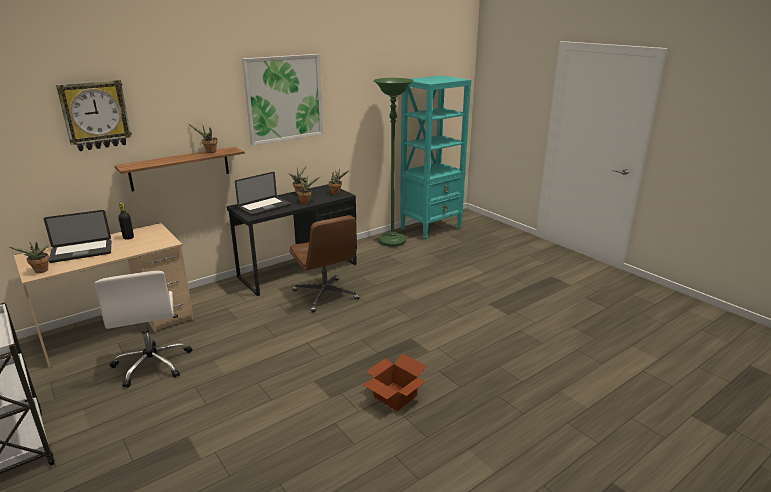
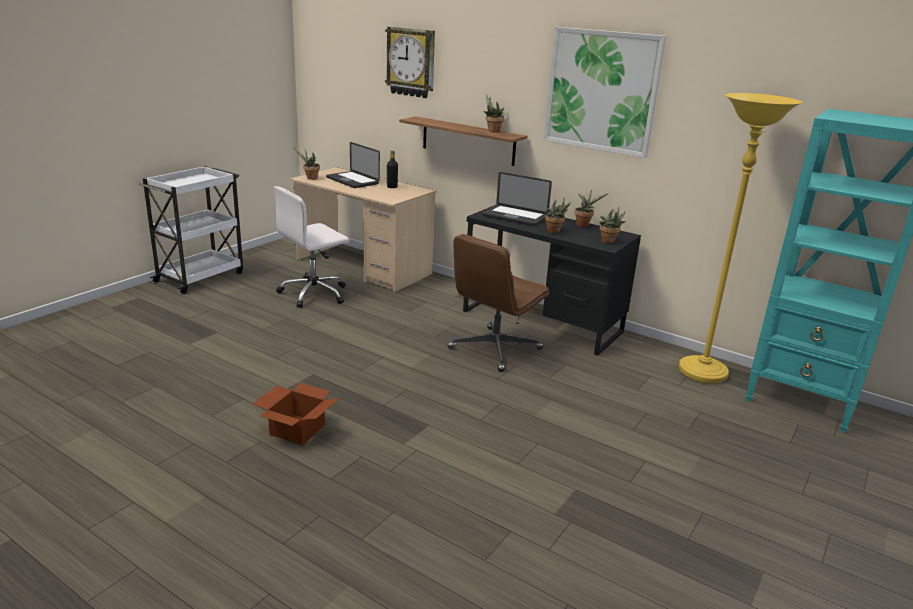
camera: 70 degrees right, 0 degrees up
(392, 241) = (702, 372): green floor lamp -> yellow floor lamp

